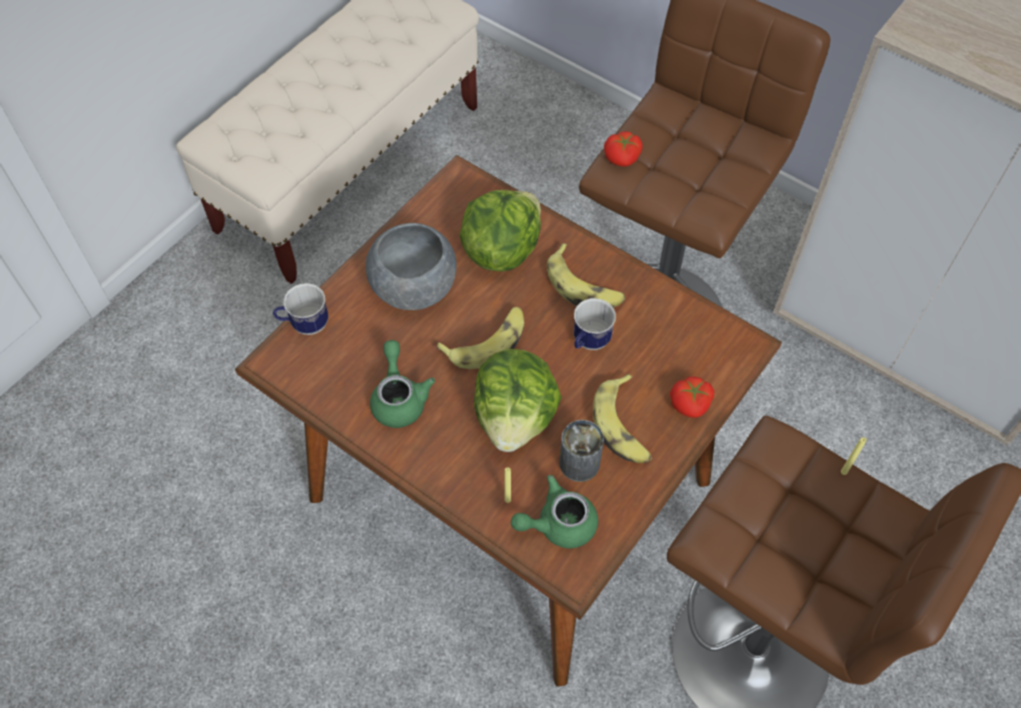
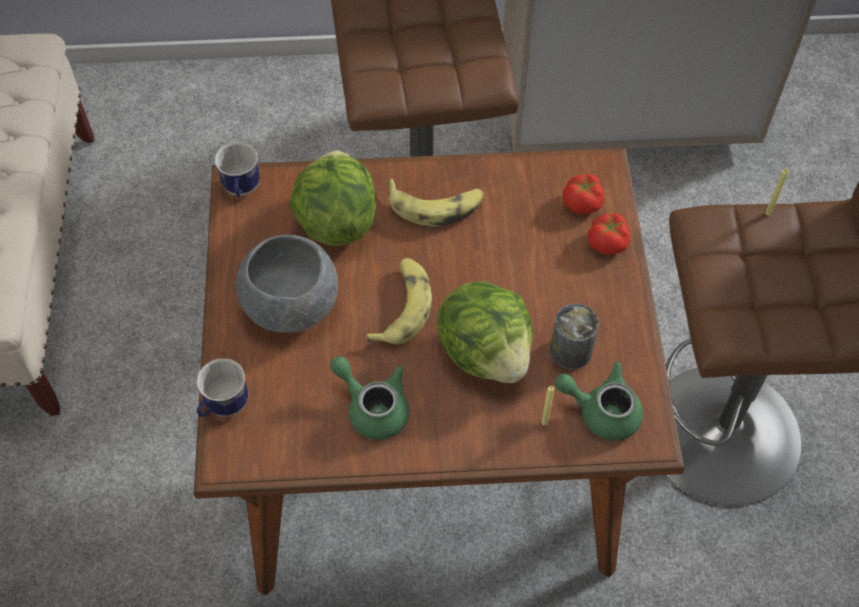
camera: 40 degrees left, 0 degrees up
(558, 524) = (601, 411): green teapot -> green teapot turned 75 degrees clockwise
(588, 343) = (484, 249): mug -> mug (241, 190)
(622, 158) = (371, 76): tomato -> tomato (582, 203)
(623, 426) = (575, 297): banana -> none

